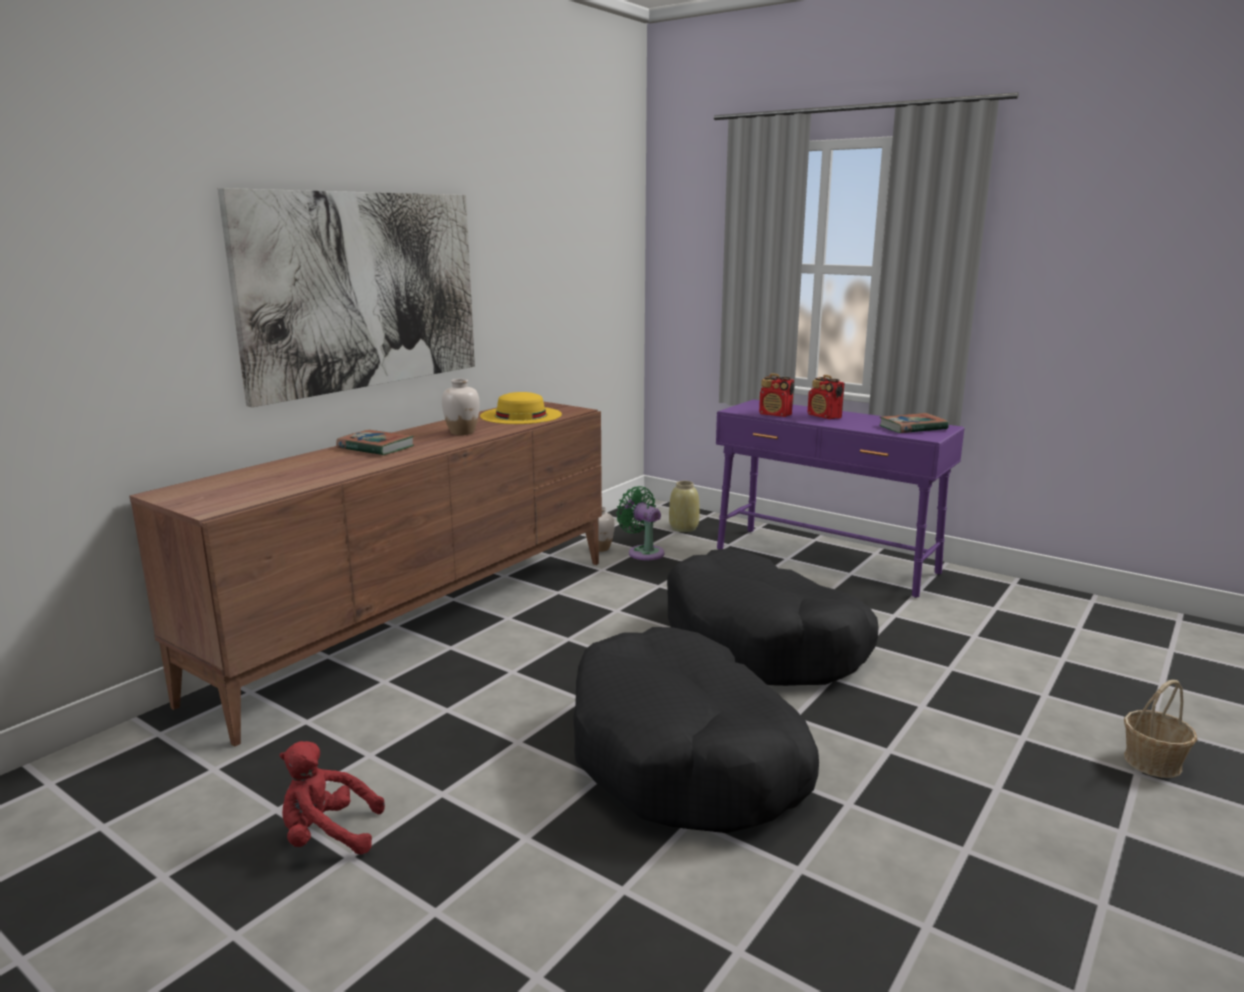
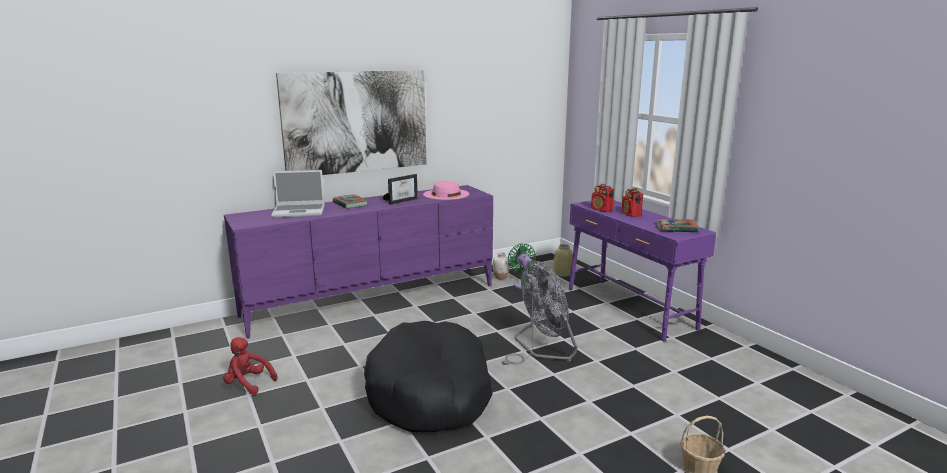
camera: 25 degrees right, 0 degrees up
(295, 471) = (300, 211): none -> laptop
(422, 622) = (372, 300): brown cabinet -> purple cabinet
(462, 432) = (401, 200): white vase -> picture frame
(521, 415) = (446, 194): yellow hat -> pink hat
(764, 643) = (536, 347): black dog bed -> grey fan

